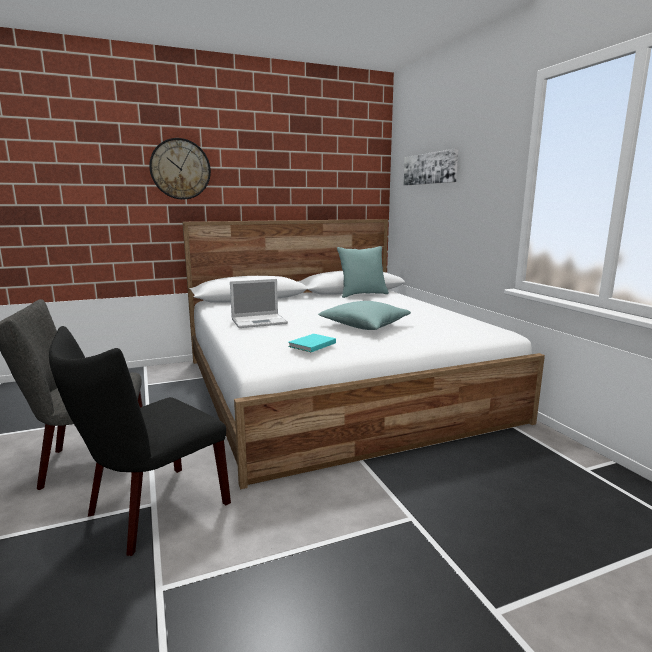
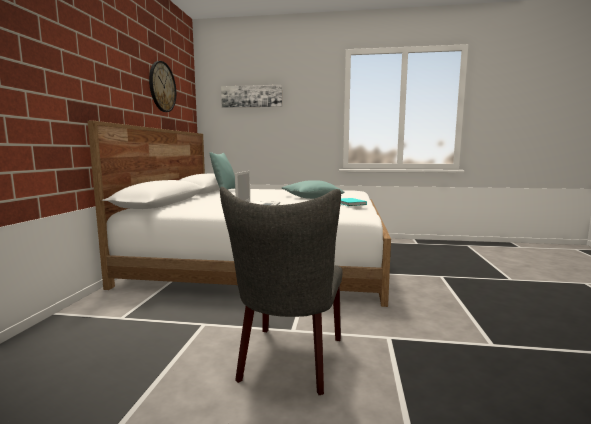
camera: 60 degrees left, 5 degrees down
(150, 512) = (400, 339): black chair -> none
(180, 169) = (78, 57): wall clock -> wall clock (162, 87)

